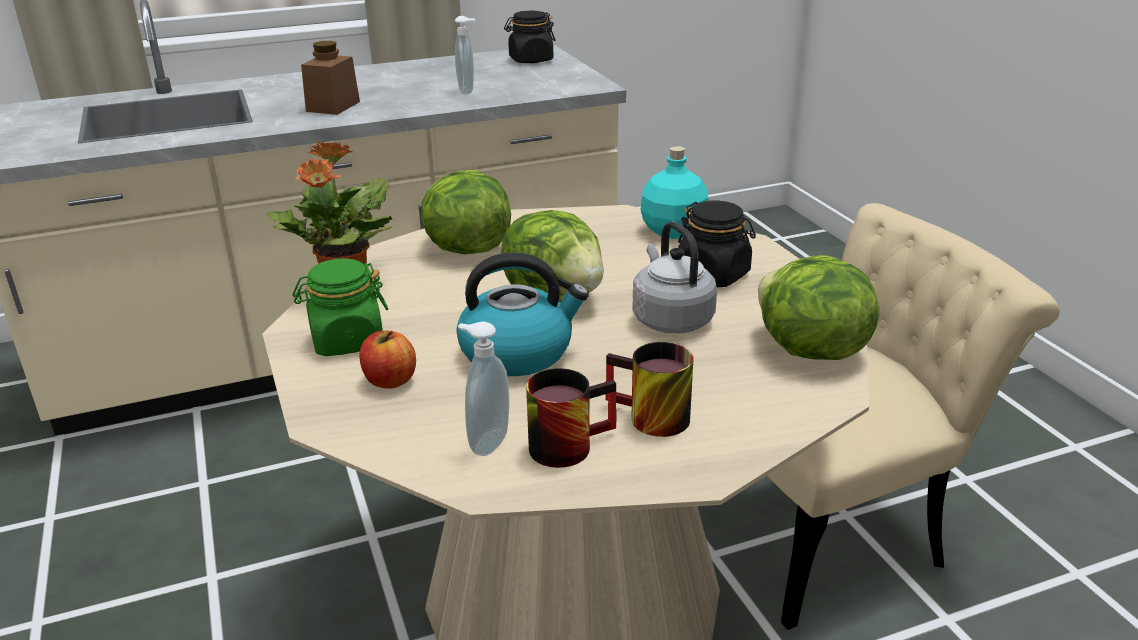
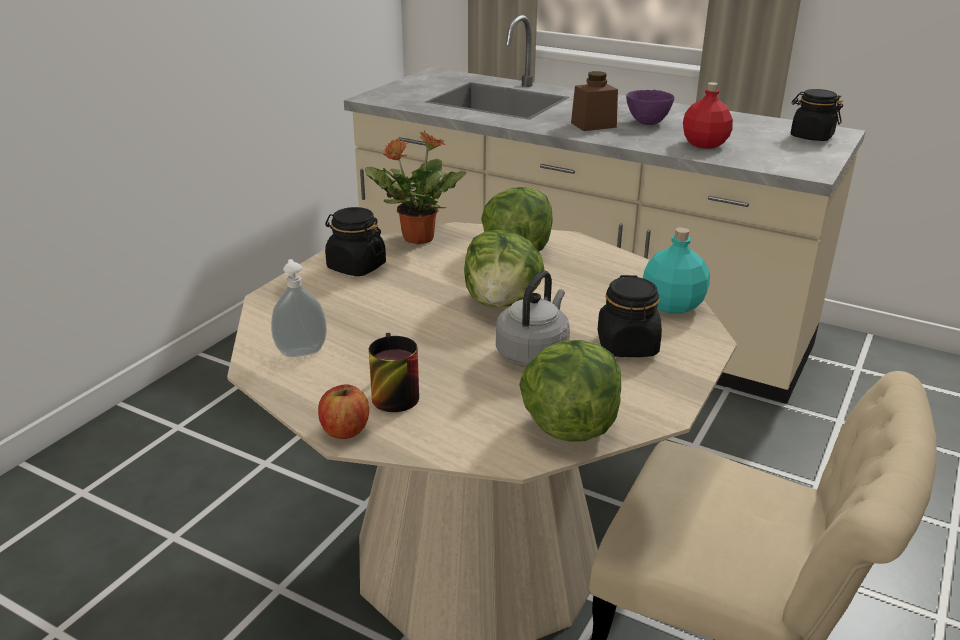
camera: 50 degrees right, 0 degrees up
(346, 341) = (356, 267): green jar -> black jar
(378, 89) = (647, 123): none -> purple bowl
(390, 380) = (330, 296): apple -> apple (345, 430)
(468, 91) = (704, 144): soap dispenser -> red bottle
(518, 352) = (413, 319): kettle -> none
(567, 442) = (330, 376): mug -> none

